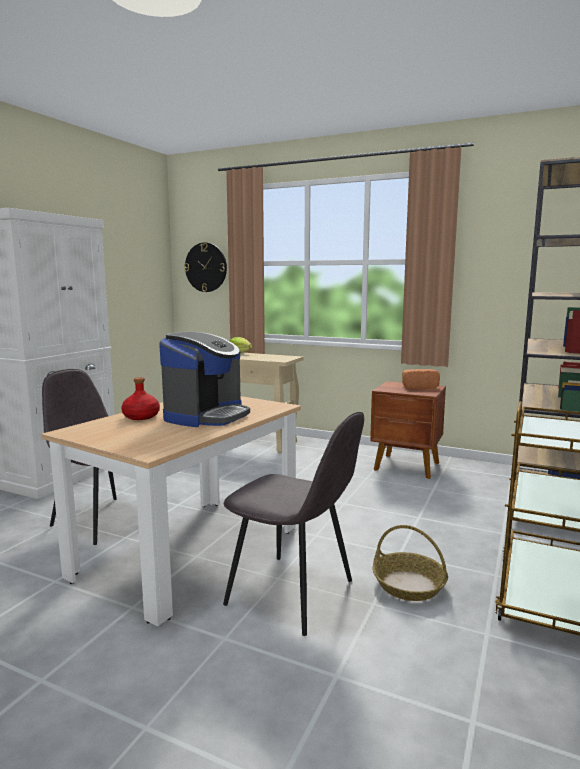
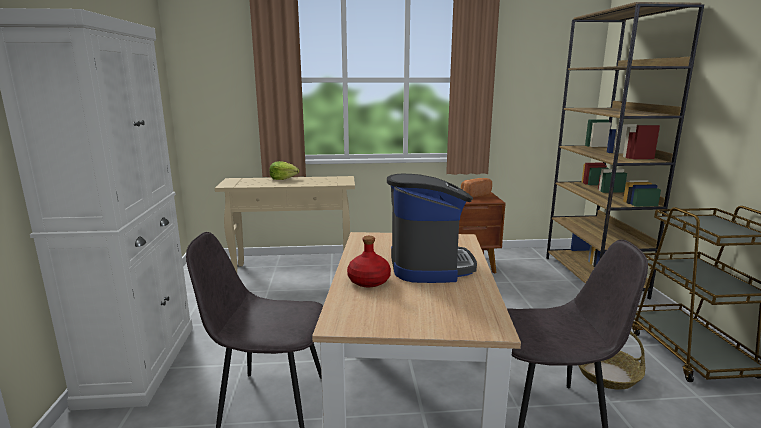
camera: 30 degrees left, 5 degrees up
(206, 267) = (219, 83): wall clock -> none

